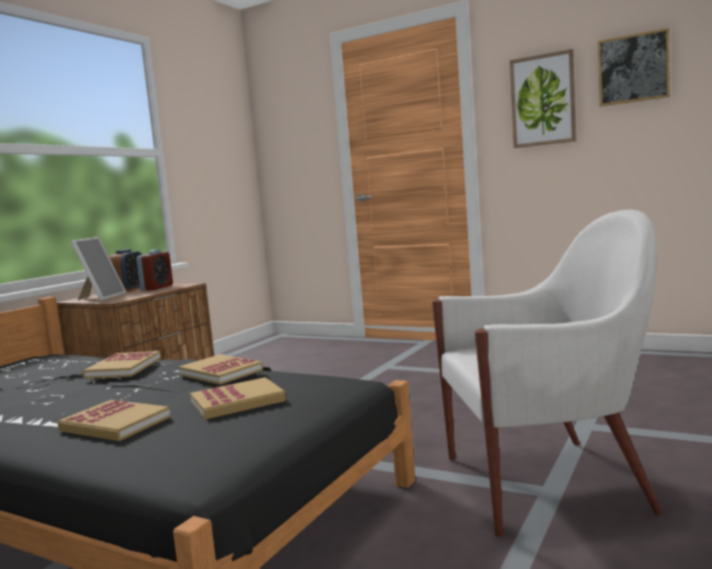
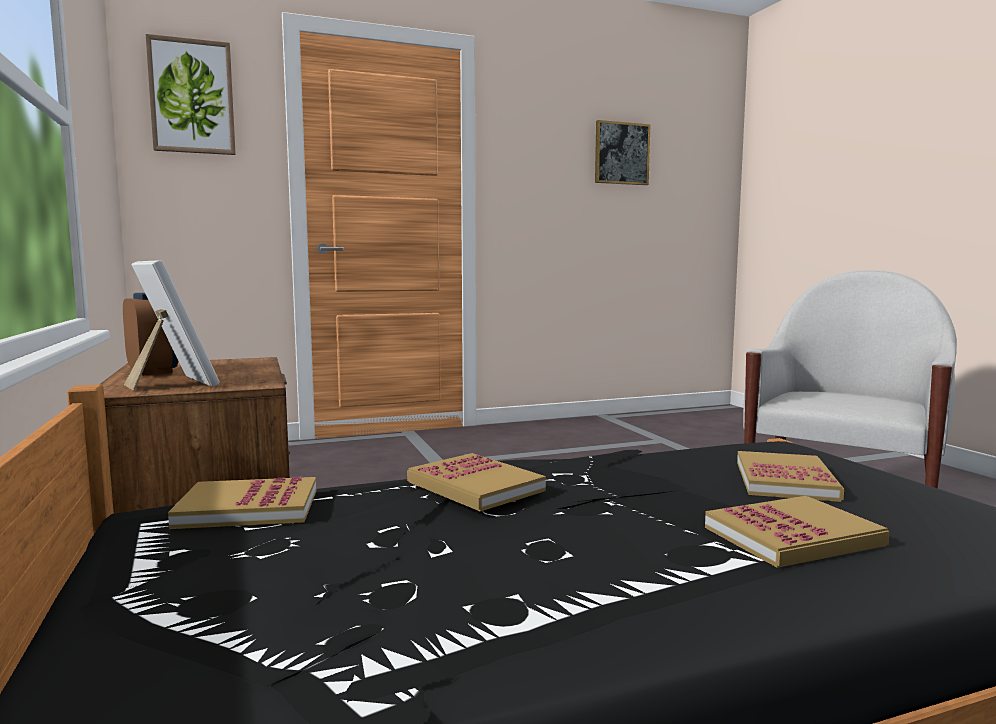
camera: 50 degrees left, 0 degrees up
(157, 288) = (213, 366): alarm clock -> none
(220, 372) = (635, 462): book -> book (248, 508)
(543, 100) = (546, 166): picture -> picture (192, 97)

